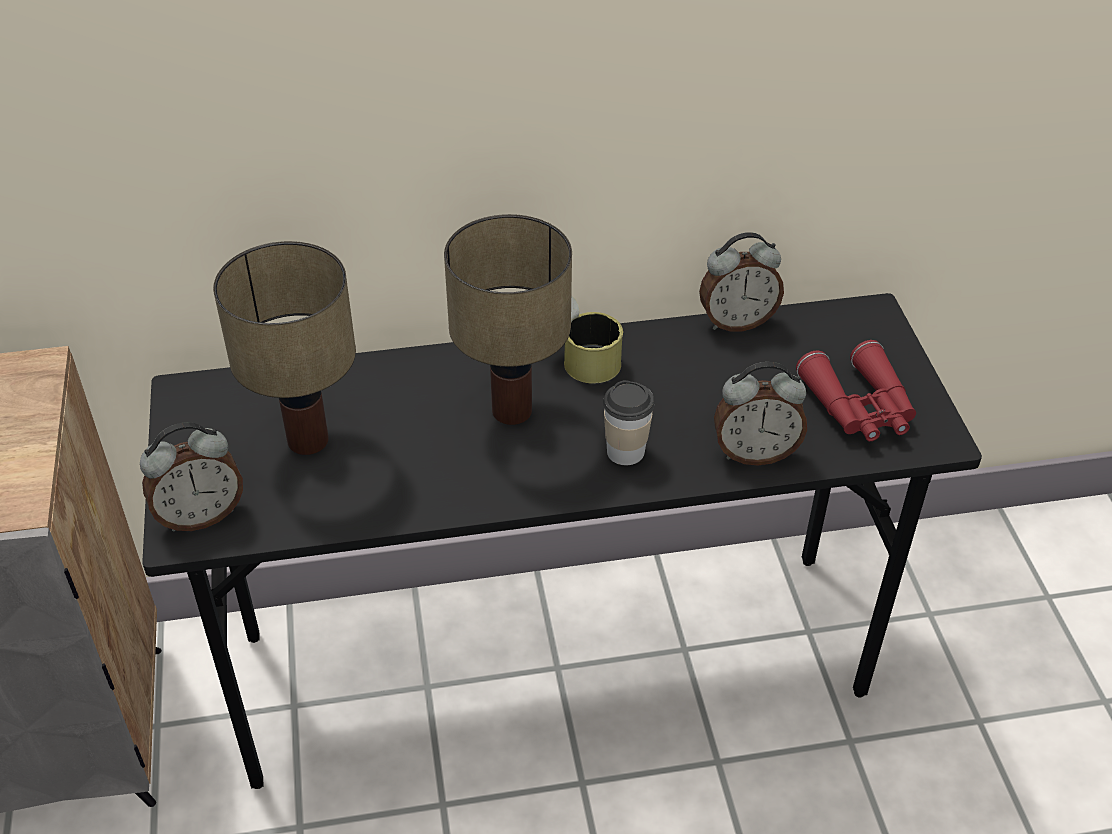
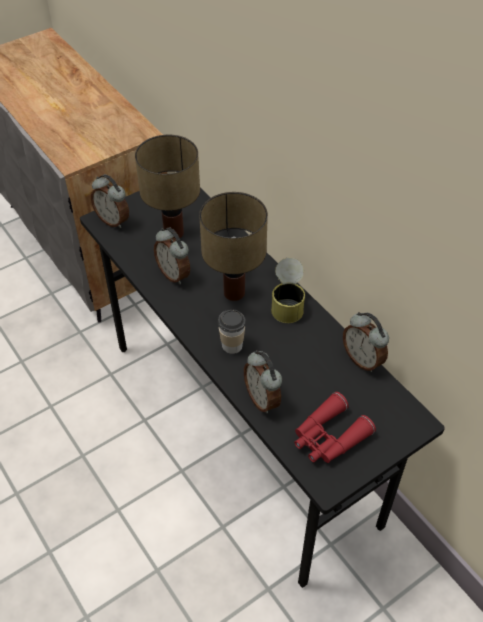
camera: 65 degrees right, 5 degrees up
(413, 471) = (174, 274): none -> alarm clock

